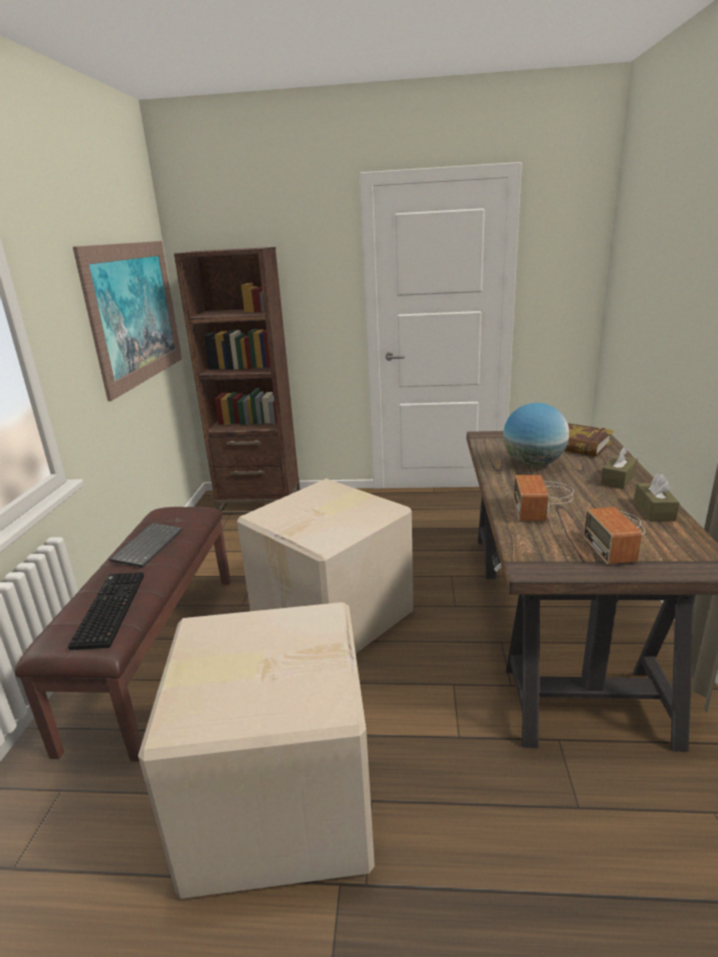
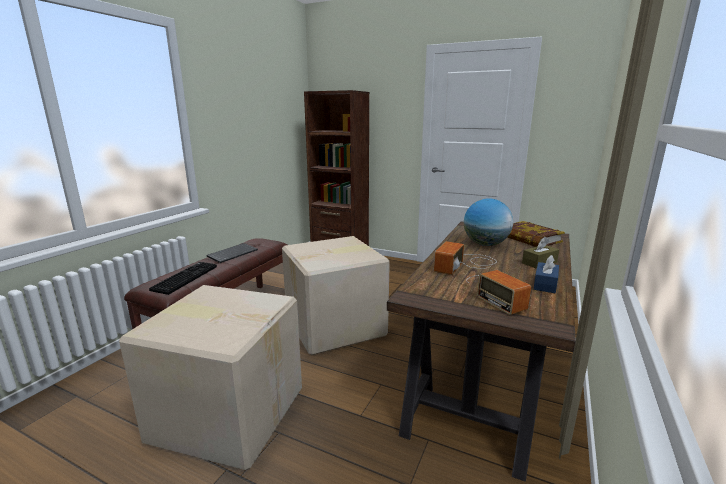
camera: 20 degrees right, 5 degrees down
(135, 313) = (275, 124): picture -> none
(615, 534) = (495, 291): radio -> radio turned 45 degrees counterclockwise
(654, 510) = (545, 284): brown tissue box -> blue tissue box

